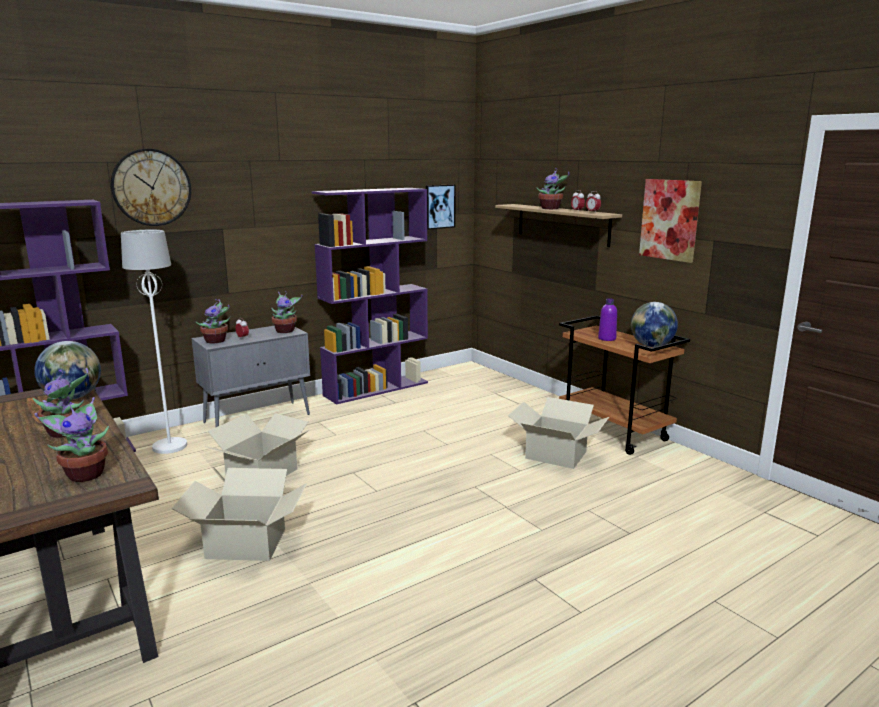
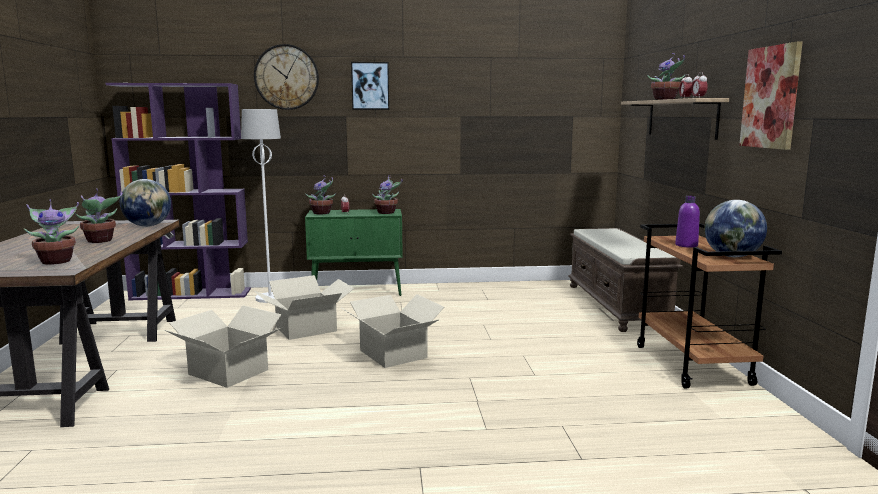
camera: 30 degrees right, 5 degrees down
(258, 418) = (357, 291): grey cabinet -> green cabinet
(376, 388) = (485, 286): purple bookcase -> none
(439, 206) = (576, 107): picture -> picture (370, 86)
(507, 388) = (617, 306): none -> brown bench
(556, 455) = (593, 370): cardboard box -> cardboard box (392, 354)

